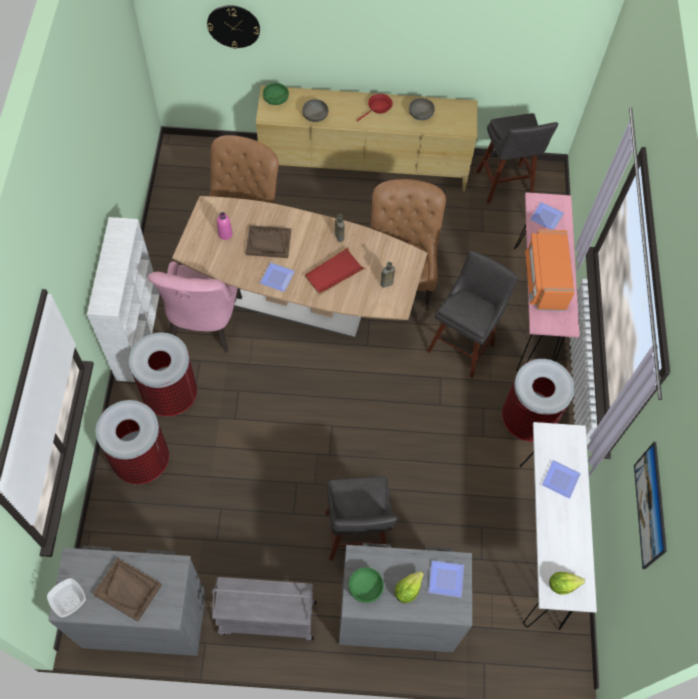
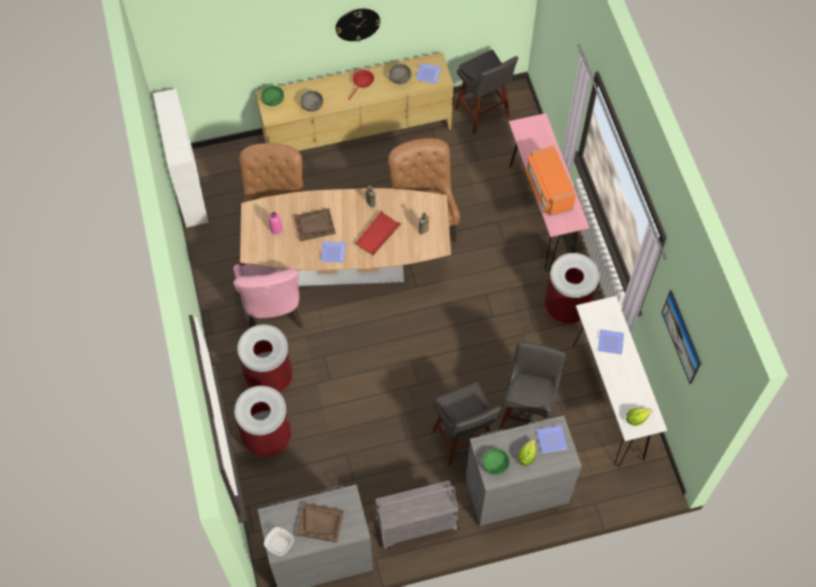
camera: 15 degrees left, 0 degrees up
(138, 334) = (221, 336): white bookcase -> white bookcase (189, 189)
(233, 26) = (227, 52): wall clock -> wall clock (357, 24)
(462, 346) = (495, 263): grey stool -> grey stool (527, 414)
(546, 216) = (531, 136): plate -> plate (428, 73)

